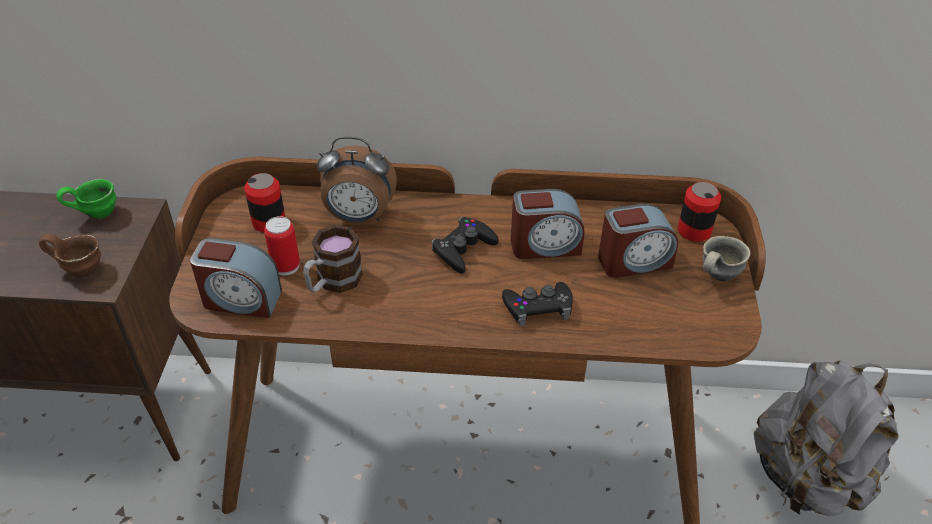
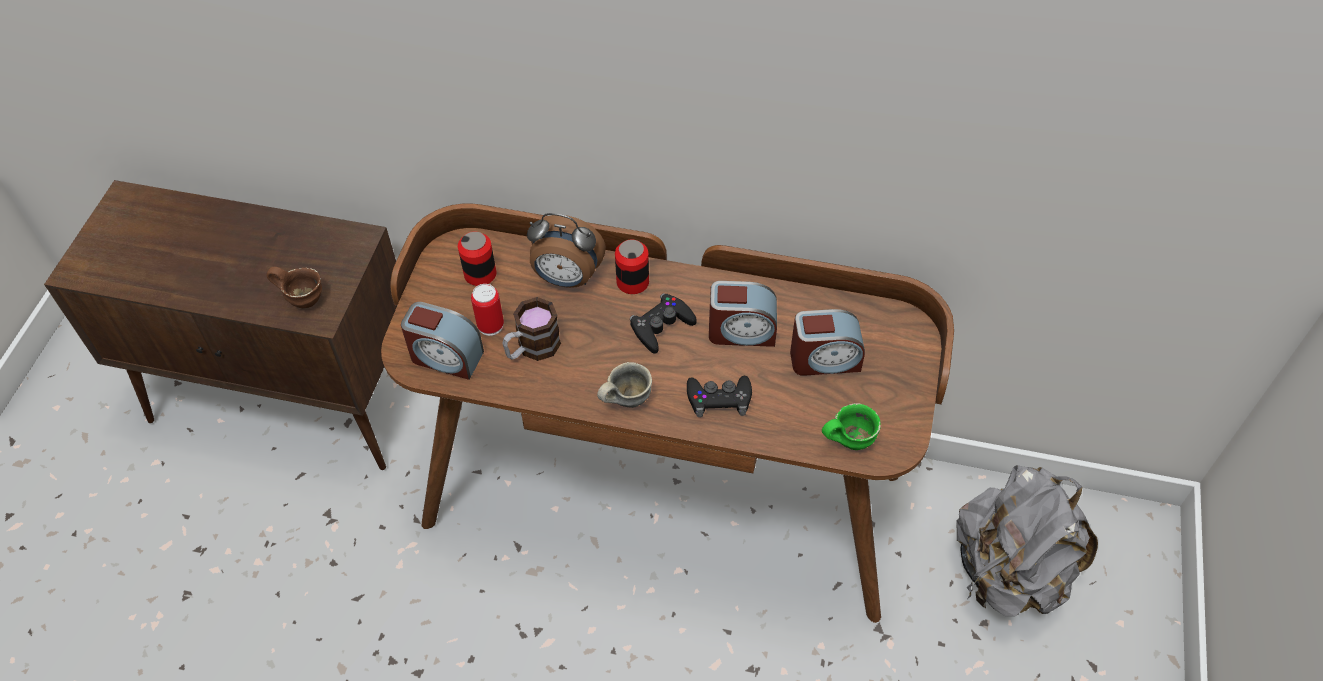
camera: 10 degrees right, 10 degrees up
(96, 213) = (319, 236): green mug -> green mug (848, 439)
(694, 231) = (895, 332): can -> can (632, 282)
(715, 275) = (900, 385): grey mug -> grey mug (625, 399)

